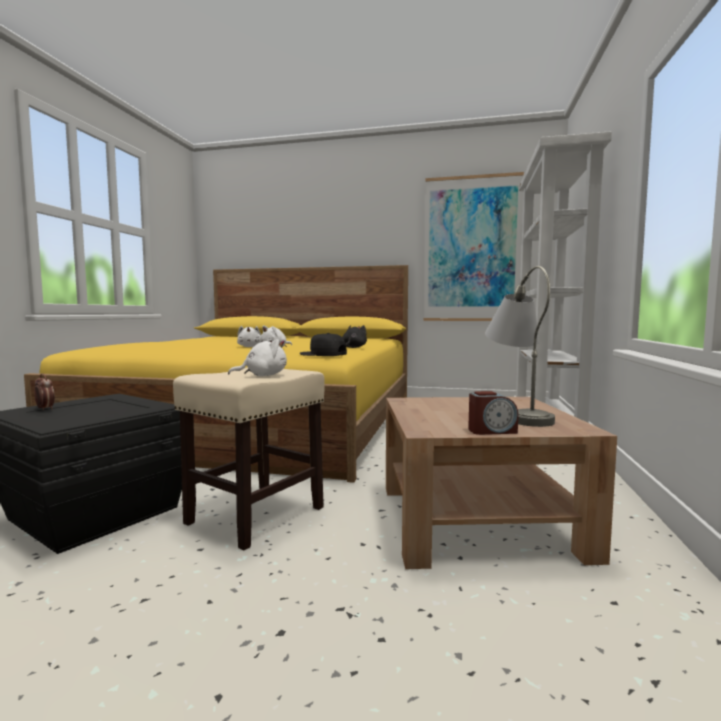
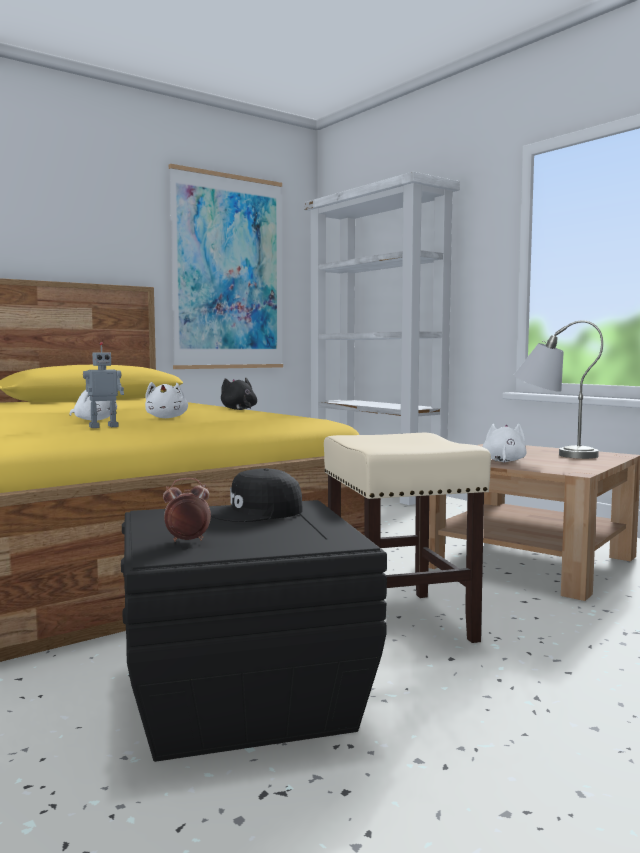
camera: 50 degrees left, 0 degrees up
(209, 349) = (103, 427): none -> toy robot
(262, 375) = (419, 441): white plush toy -> white plush toy (503, 461)
(323, 354) = (301, 418): black cap -> black cap (256, 512)
(491, 431) = (597, 464): alarm clock -> none

